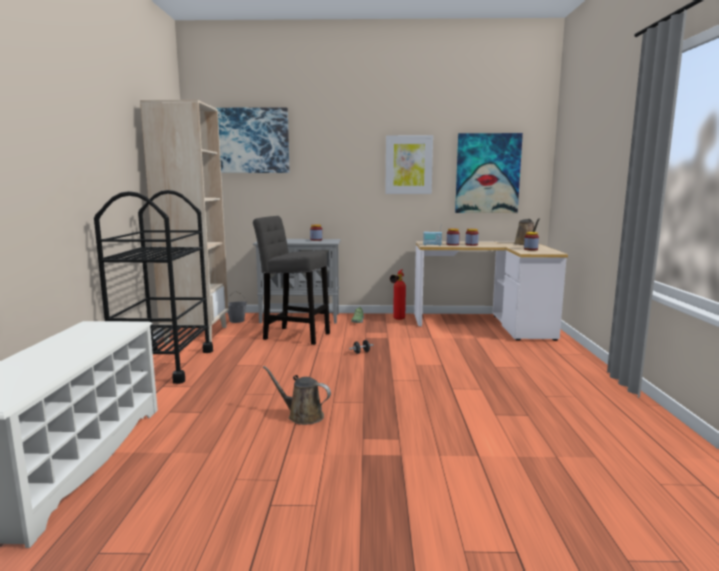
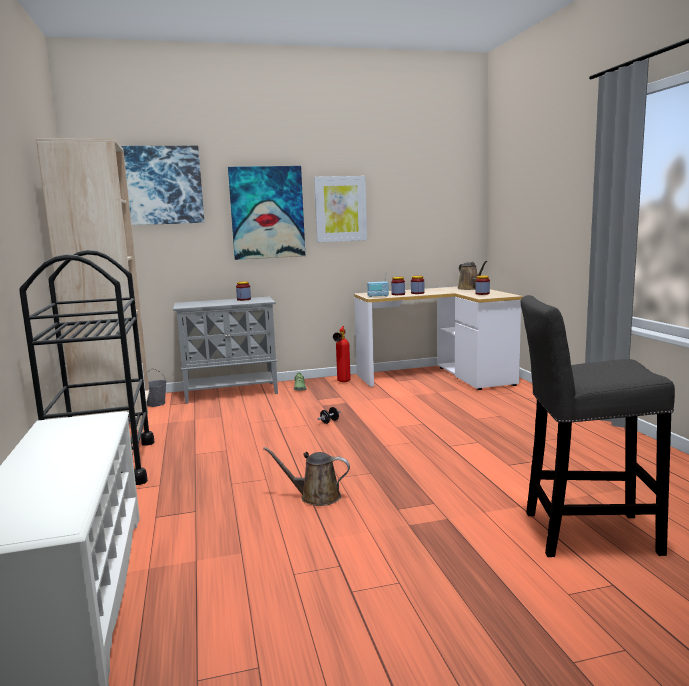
camera: 15 degrees left, 0 degrees up
(294, 335) = (238, 413): grey stool -> grey stool (583, 533)
(487, 173) = (423, 216): picture -> picture (267, 212)

